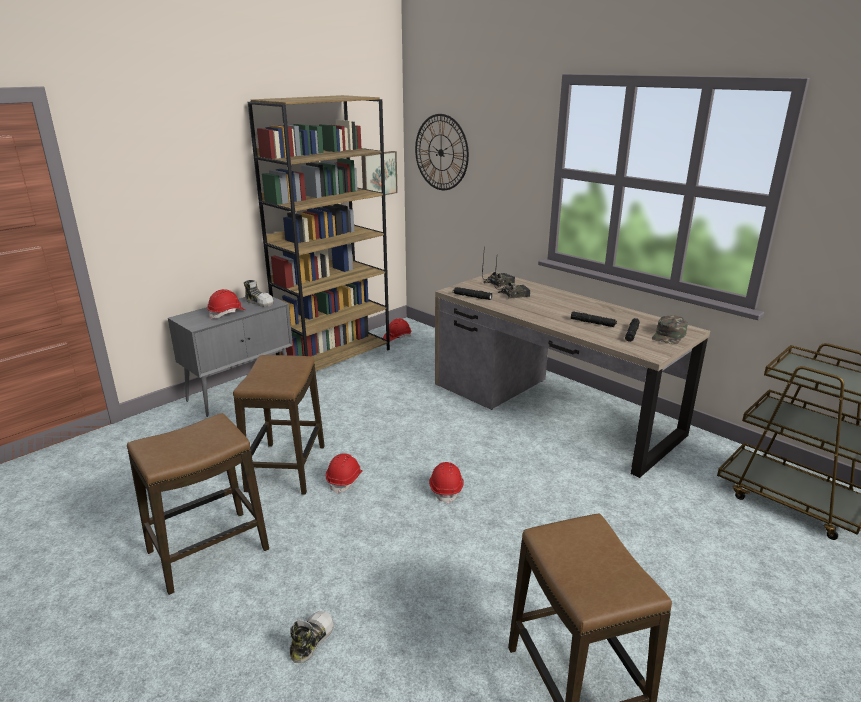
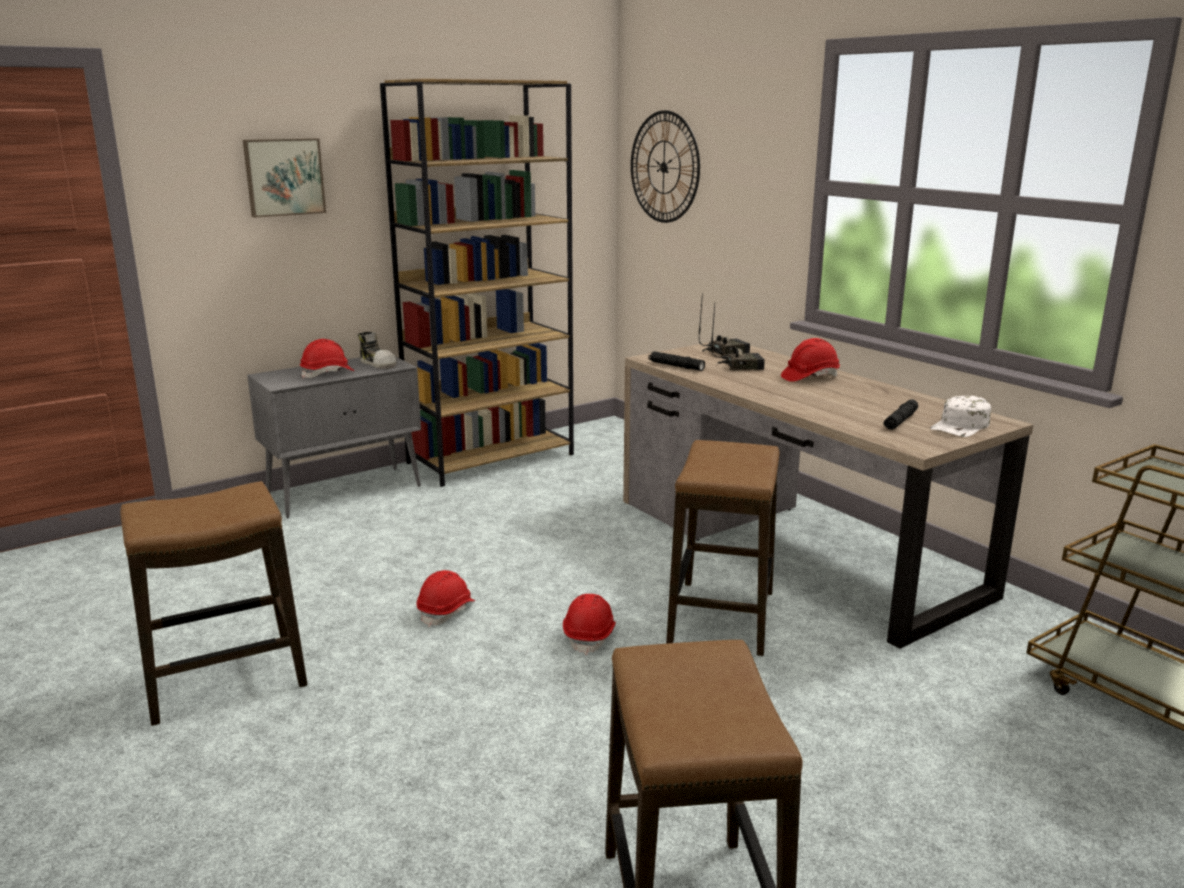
camera: 10 degrees right, 5 degrees down
(286, 468) = (370, 589): stool -> stool (721, 617)
(310, 641) = (320, 806): shoe -> none
(378, 174) = (574, 198): picture -> picture (284, 177)
(397, 337) = (590, 440): red hard hat -> red hard hat (809, 377)
(593, 323) = (845, 405): black flashlight -> none
(669, 336) = (960, 426): green cap -> white cap

